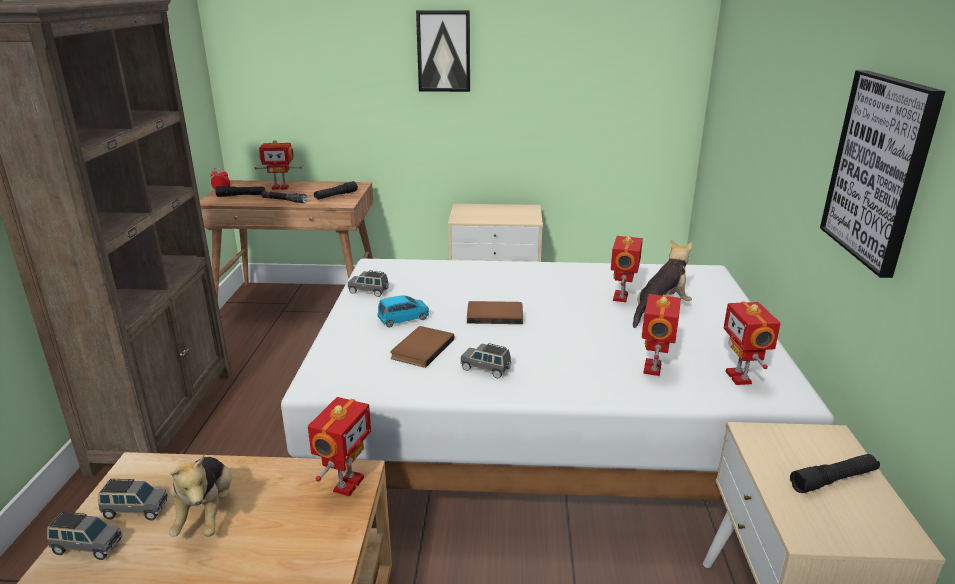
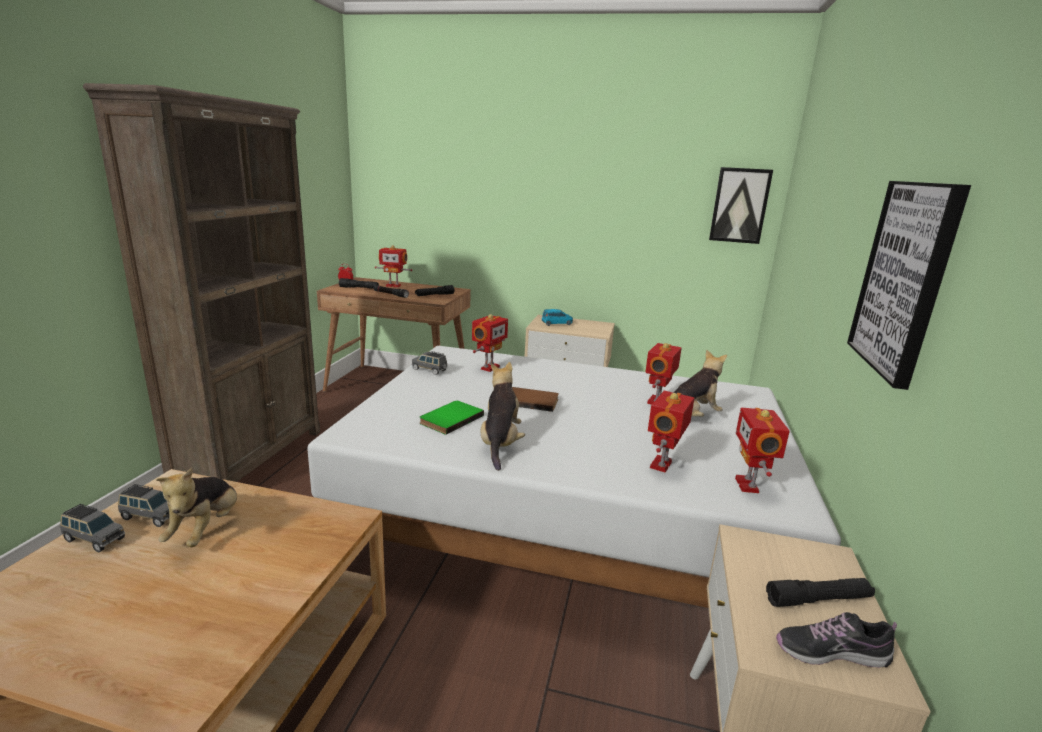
camera: 10 degrees right, 5 degrees down
(346, 484) = (338, 525): toy robot -> toy robot (489, 368)
(403, 319) = (448, 394): blue toy car -> blue toy car (557, 323)
(420, 348) = (450, 419): brown book -> green book
(444, 51) = (540, 181): picture -> picture (739, 205)
(486, 369) = (500, 443): grey toy car -> plush toy
(857, 525) = (830, 652): none -> shoe

